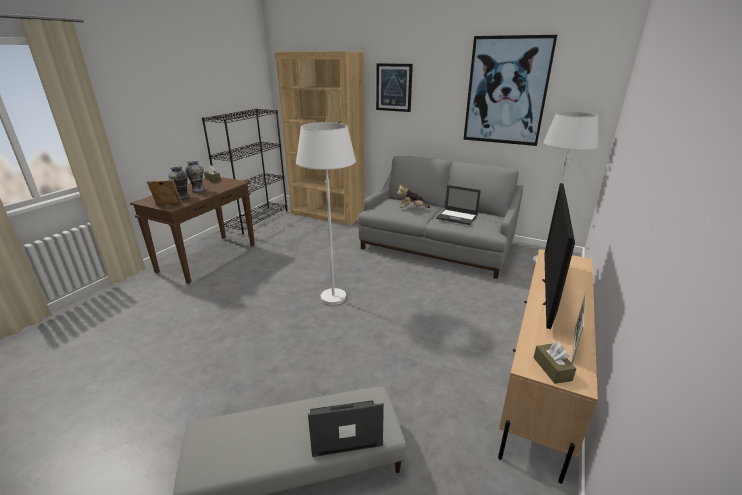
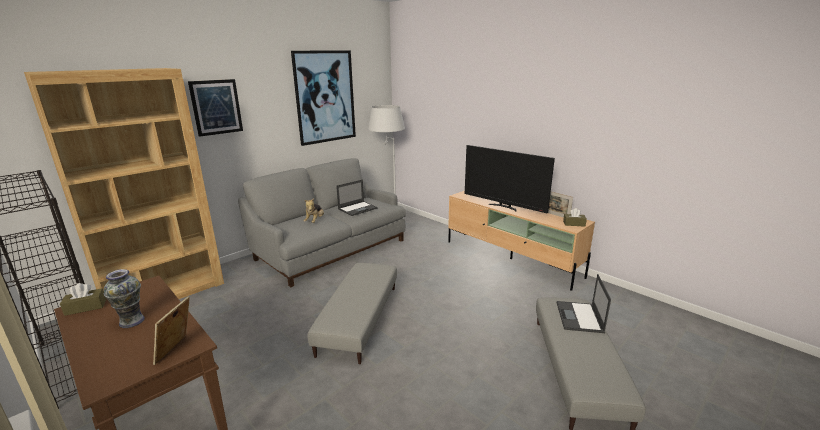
camera: 70 degrees left, 5 degrees down
(183, 197) = (151, 336): vase -> none
(332, 290) = (359, 319): white floor lamp -> grey ottoman

